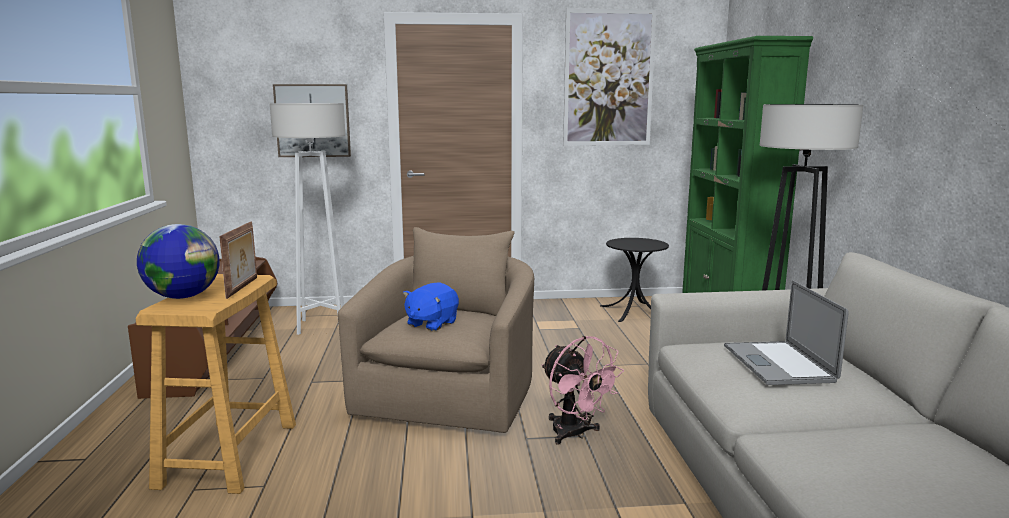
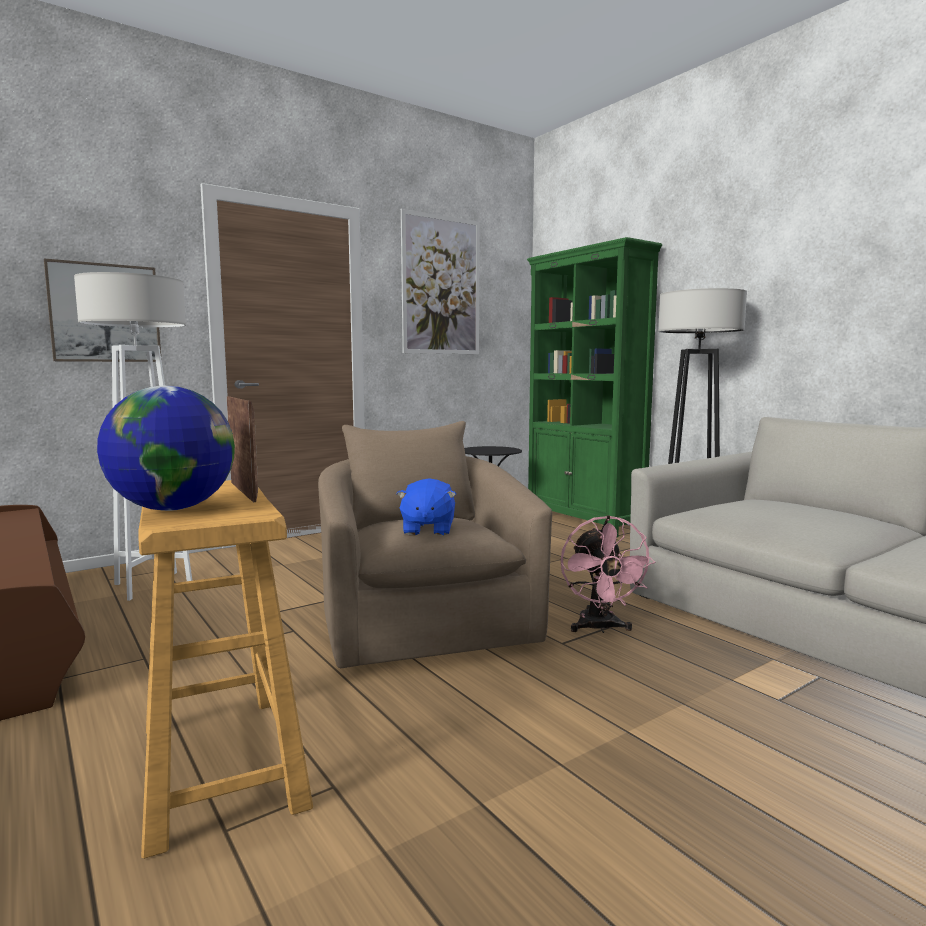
camera: 30 degrees left, 5 degrees down
(575, 434) = (600, 628): pink fan -> pink fan turned 60 degrees clockwise
(778, 363) = (780, 512): laptop -> none

